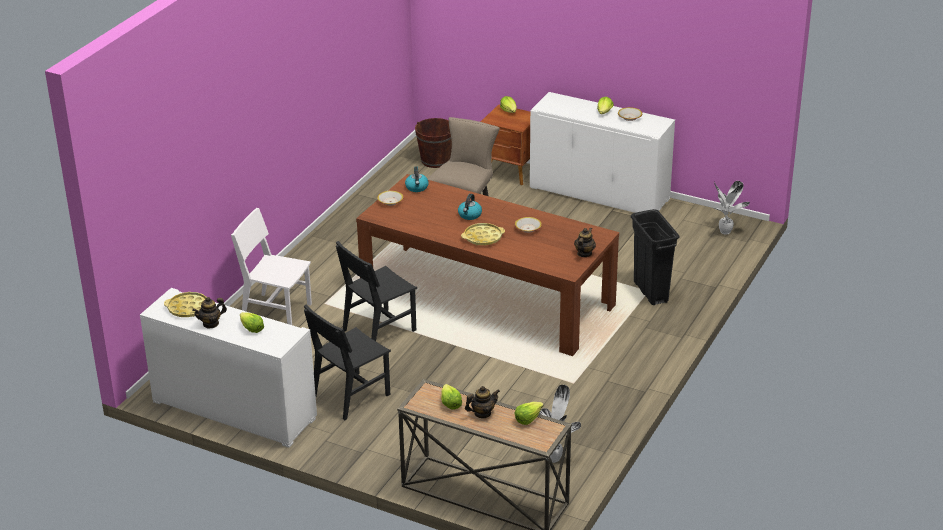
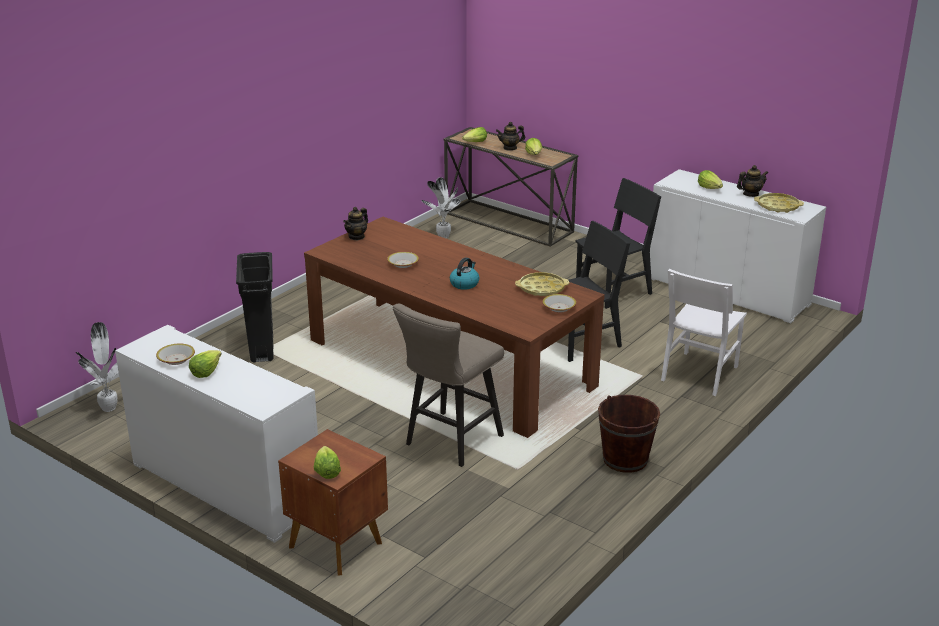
camera: 170 degrees left, 5 degrees down
(276, 311) = (699, 373): white chair -> white chair turned 90 degrees clockwise
(417, 187) = (521, 321): kettle -> none
(435, 160) = (452, 587): brown bucket -> brown bucket (625, 459)
(483, 237) = (458, 260): yellow tray -> yellow tray (541, 288)

